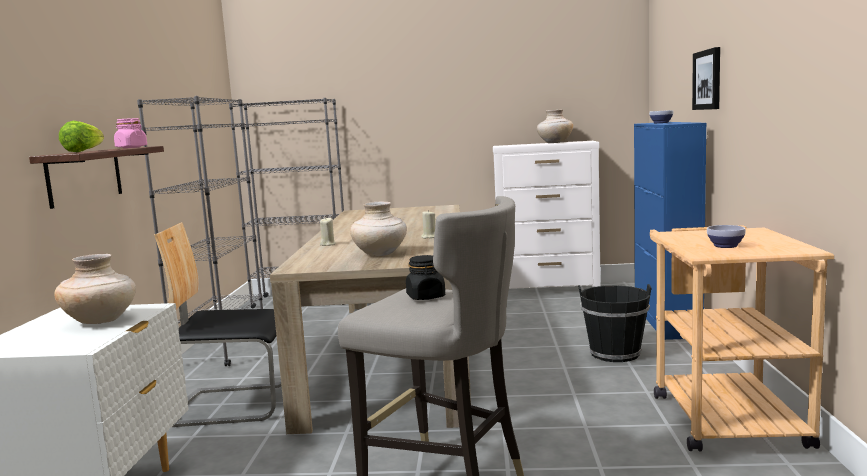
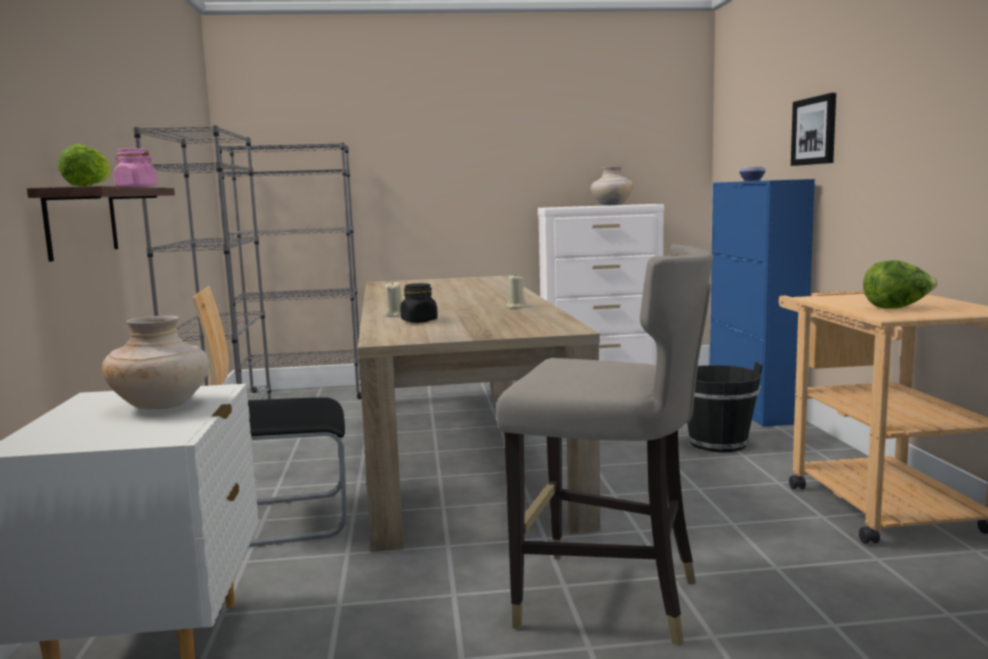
camera: 10 degrees left, 0 degrees up
(380, 254) = (477, 324): beige vase -> none
(426, 297) = (590, 367): black jar -> black jar (419, 321)
(724, 246) = (897, 308): bowl -> lettuce

